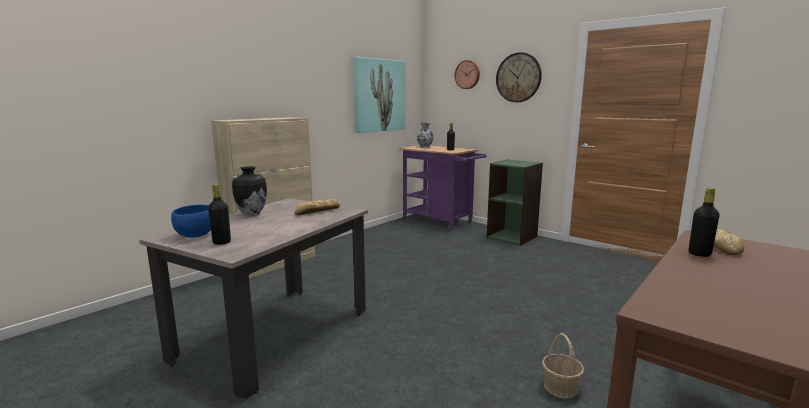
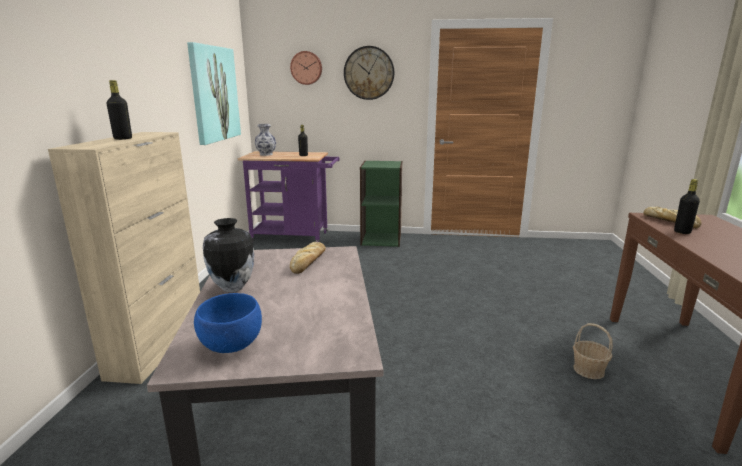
camera: 35 degrees left, 5 degrees up
(221, 242) = (296, 343): black bottle -> black bottle (123, 138)

